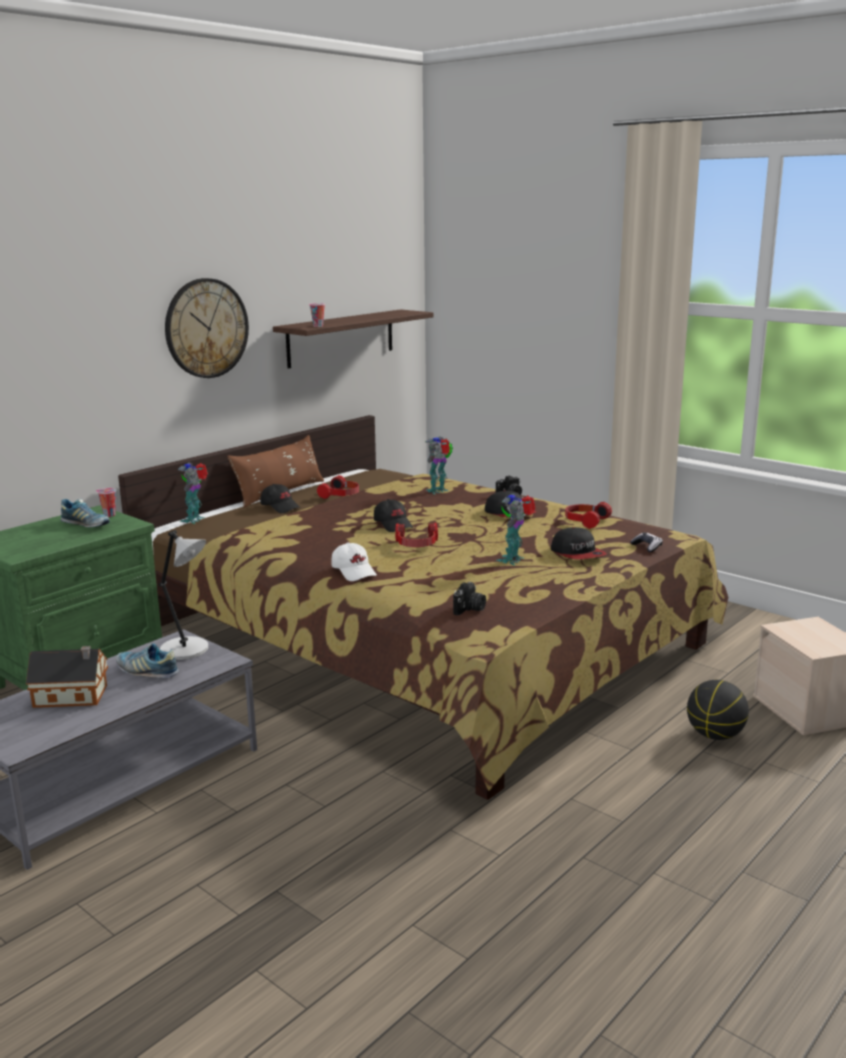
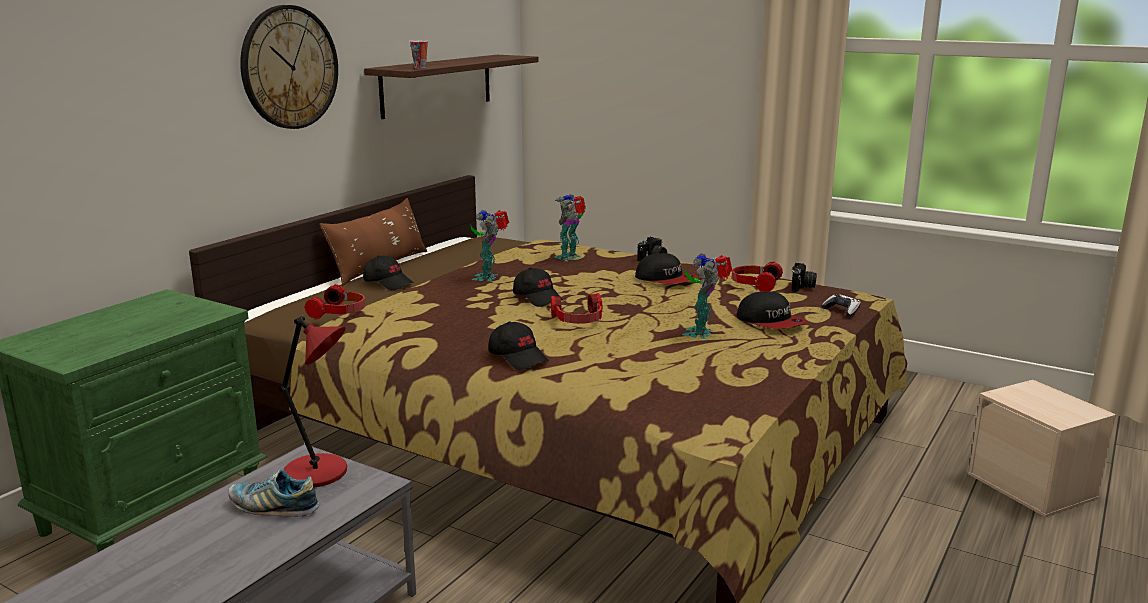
camera: 10 degrees left, 0 degrees up
(73, 696) = (178, 553): toy house -> none
(86, 525) = (156, 315): shoe -> none
(108, 515) = (183, 301): cup -> none
(187, 650) = (319, 473): grey table lamp -> red table lamp
(195, 519) = (286, 302): toy robot -> toy robot (488, 277)
(341, 495) = (455, 267): headphones -> headphones (340, 313)
(354, 572) = (518, 357): white cap -> black cap
(470, 609) = (685, 397): camera -> camera (802, 287)
(714, 735) = (951, 525): basketball -> none

